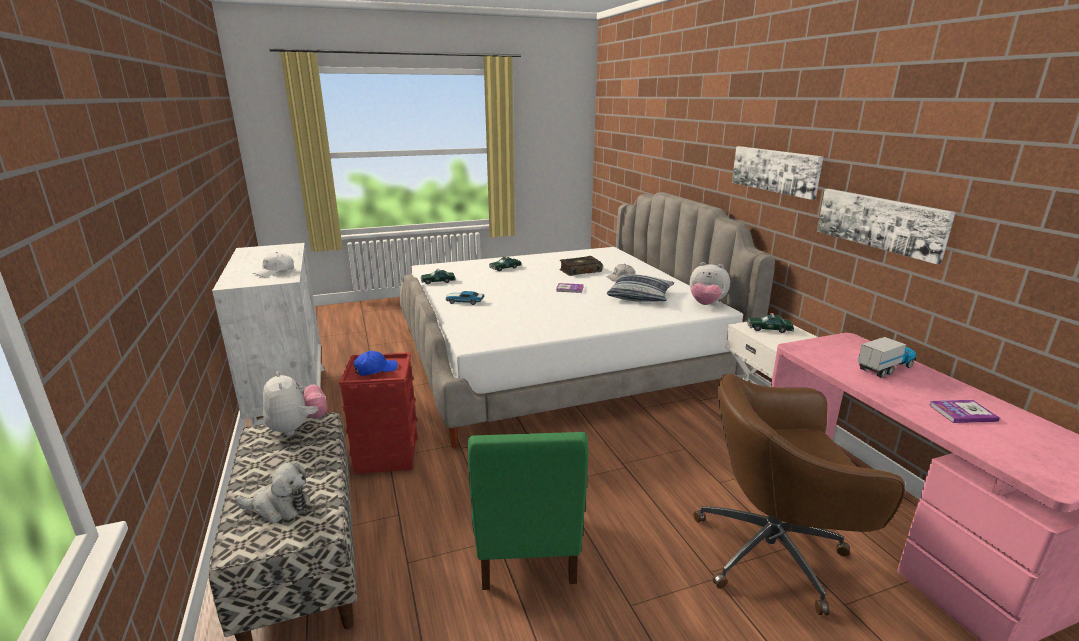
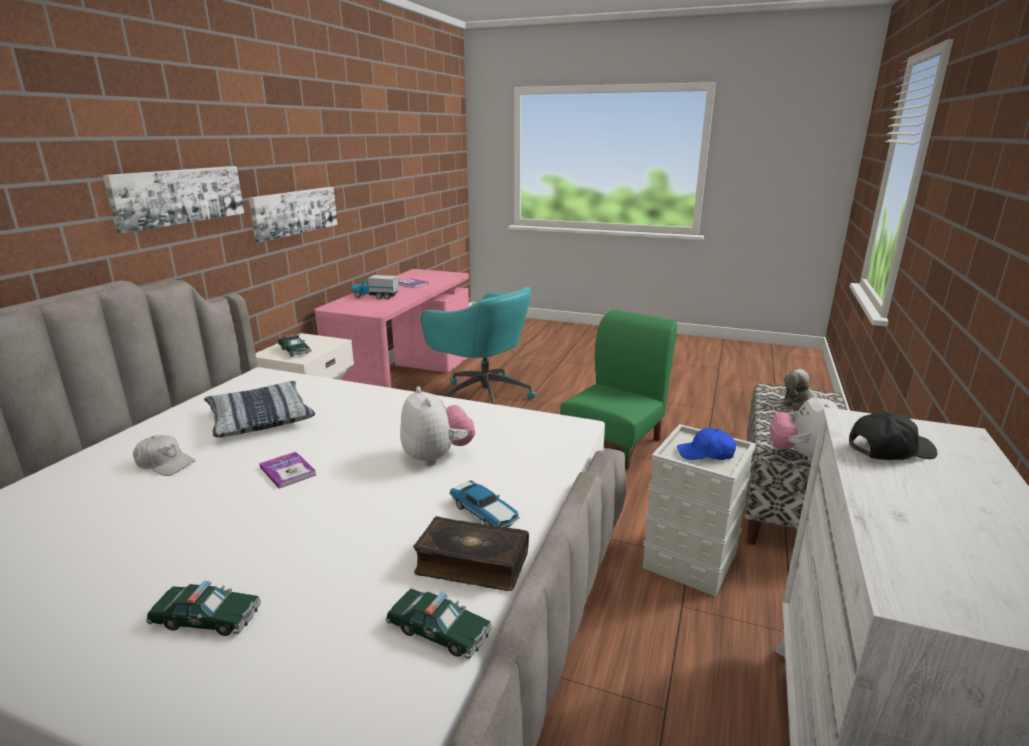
camera: 140 degrees left, 0 degrees up
(275, 271) = (889, 450): white cap -> black cap
(386, 454) = (690, 562): red storage box -> grey storage box
(580, 271) = (145, 515): book -> book (472, 563)
(706, 304) = (248, 383): plush toy -> plush toy (437, 456)
(774, 552) = (483, 395): brown office chair -> turquoise office chair

